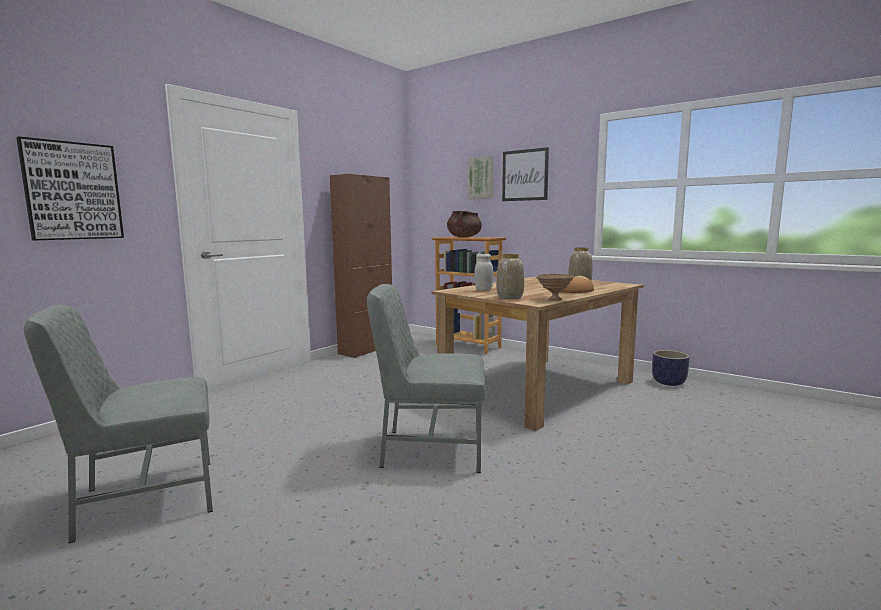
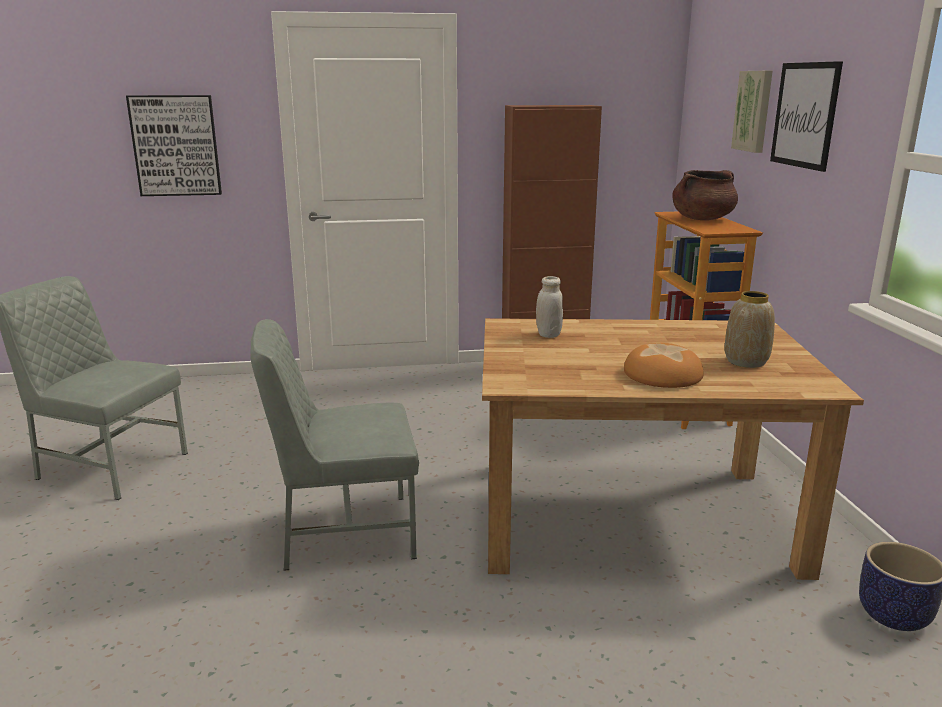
camera: 45 degrees right, 10 degrees up
(430, 449) = (345, 532): grey chair -> grey chair turned 60 degrees counterclockwise
(510, 297) = (520, 362): vase -> none
(554, 299) = (555, 386): brown bowl -> none

